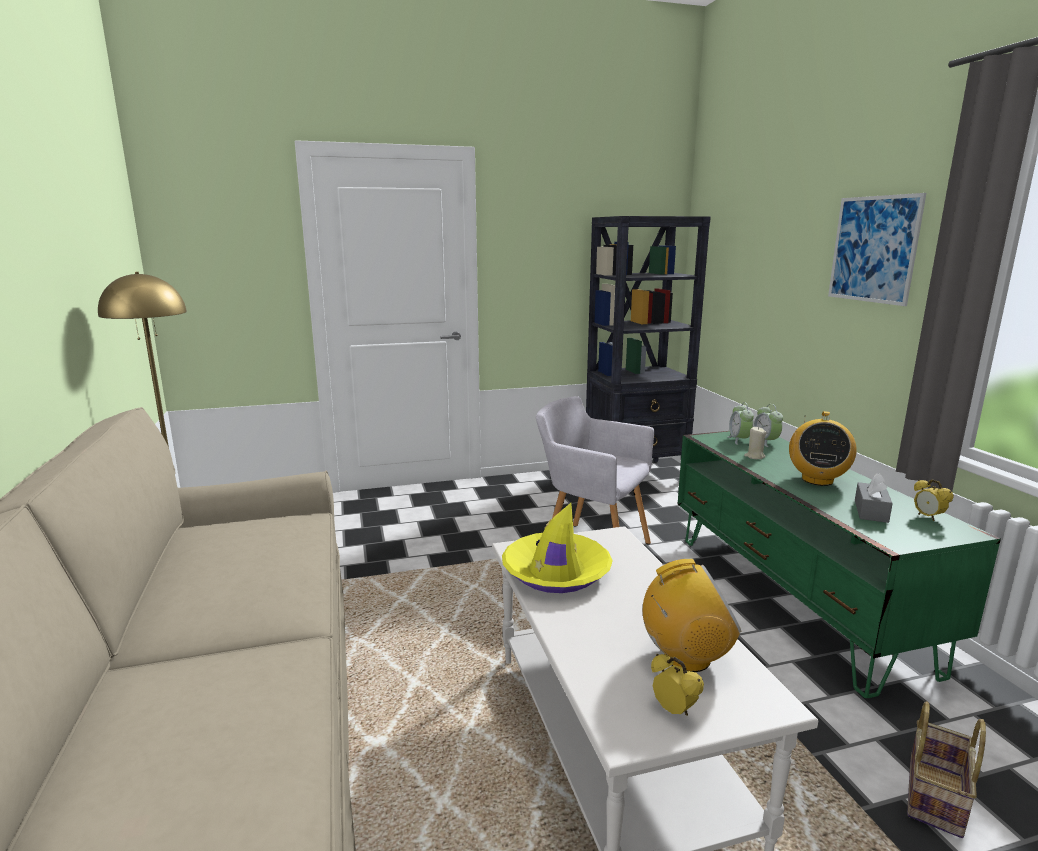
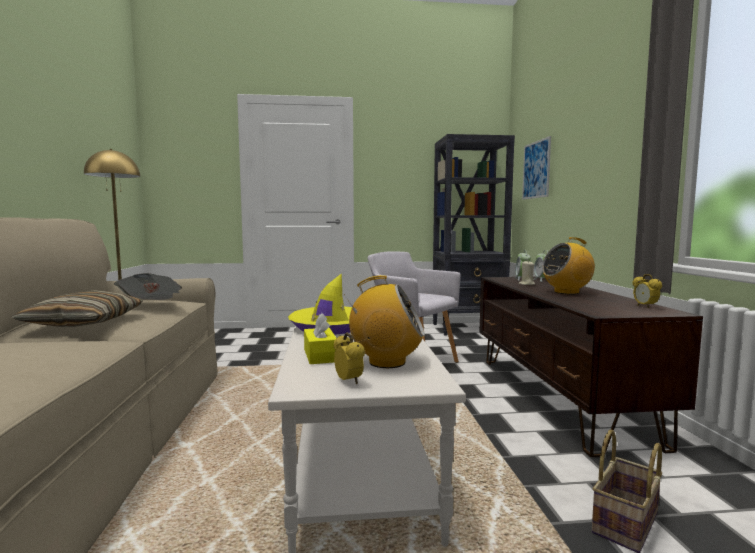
camera: 10 degrees right, 10 degrees down
(221, 605) = (84, 322): none -> pillow
(280, 542) = (152, 304): none -> newspaper
(595, 649) = (320, 355): none -> yellow tissue box
(792, 598) = (557, 397): green tv stand -> brown tv stand
(817, 480) = (566, 292): radio -> radio turned 45 degrees clockwise
(871, 511) = (597, 303): grey tissue box -> none
(873, 249) = (613, 126): picture -> picture (536, 170)

